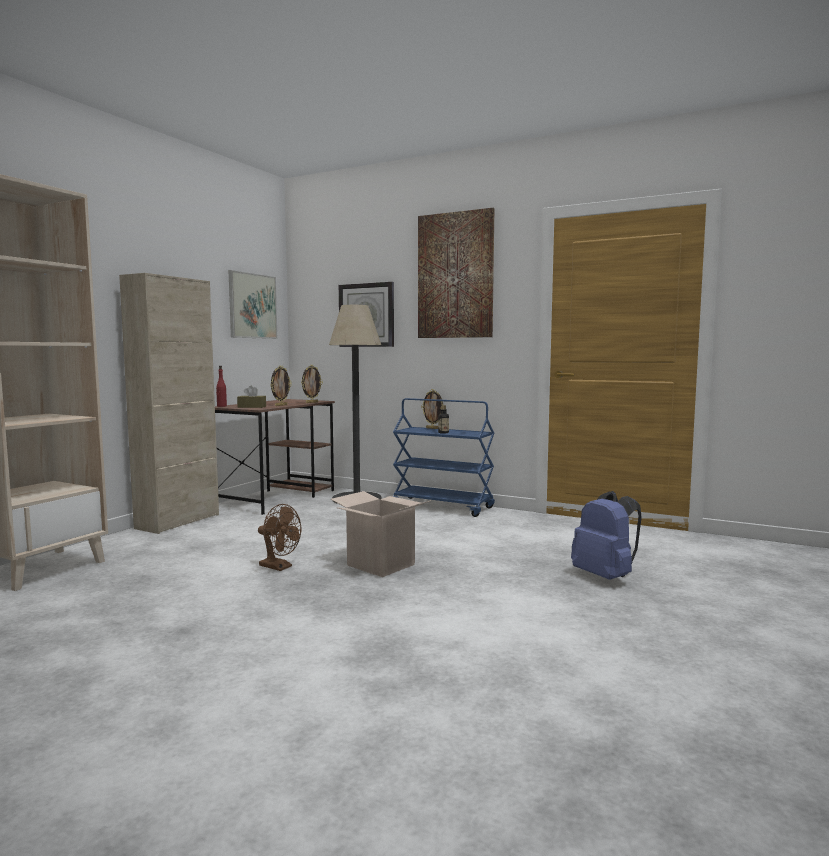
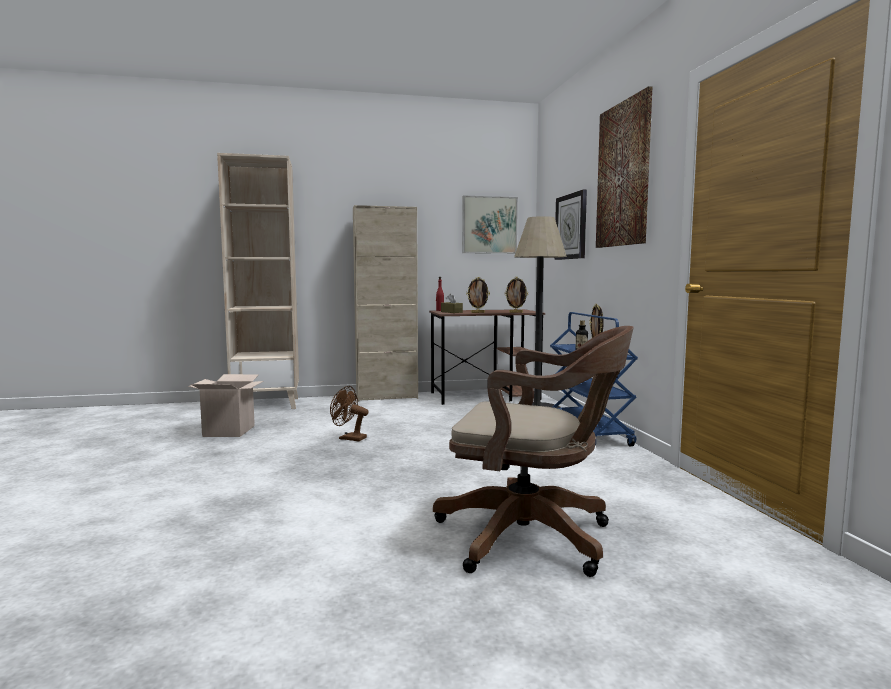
camera: 50 degrees right, 0 degrees up
(279, 567) = (348, 438): brown fan -> brown fan turned 120 degrees clockwise
(381, 565) = (401, 457): cardboard box -> cardboard box (229, 431)
(606, 576) = (533, 537): blue backpack -> brown office chair

